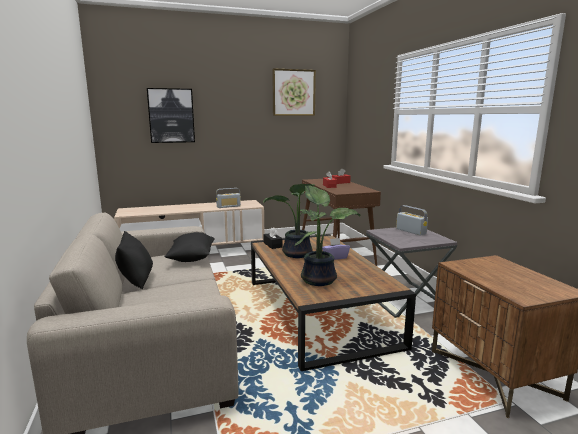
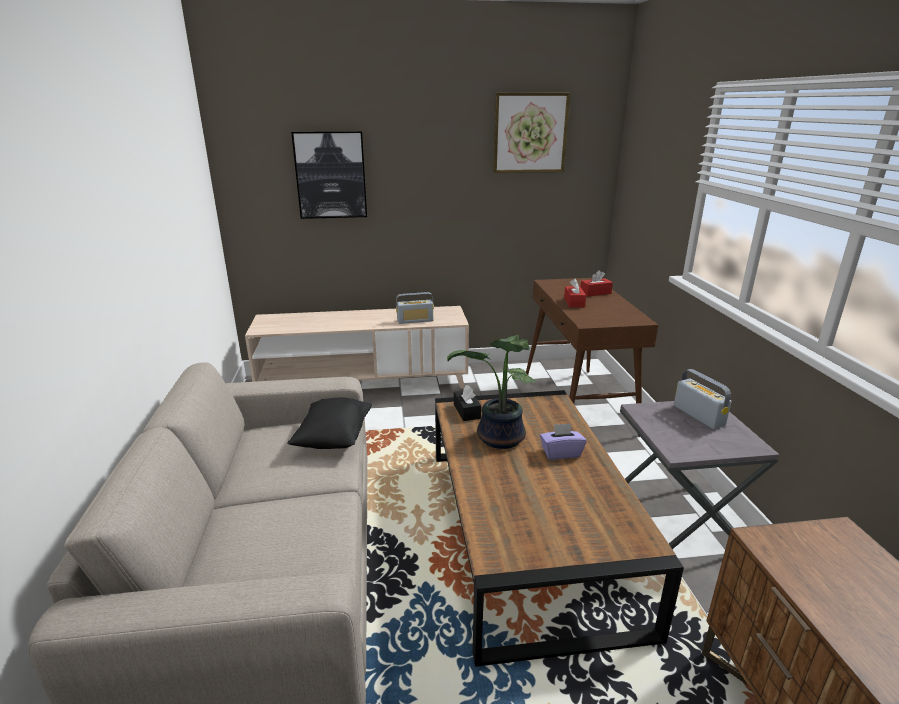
camera: 10 degrees right, 10 degrees up
(136, 280) = (242, 481): black pillow -> none
(319, 279) = (524, 508): potted plant -> none

